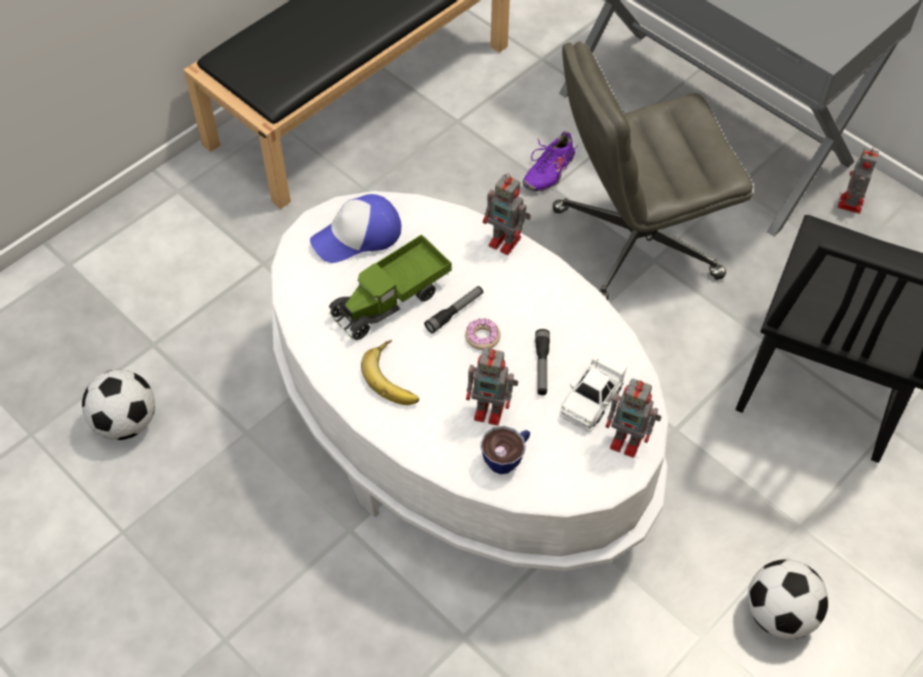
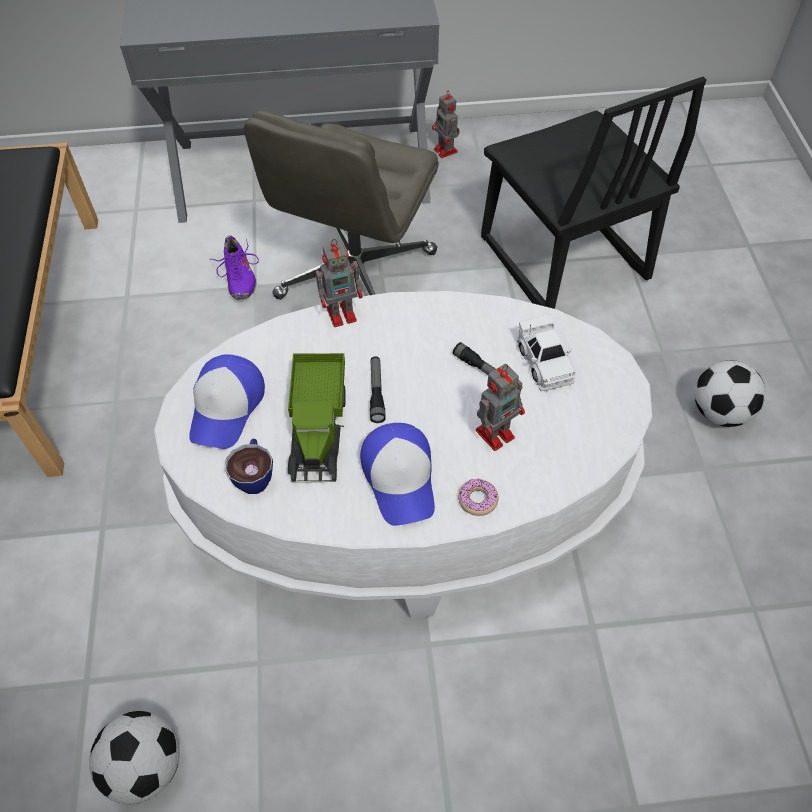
camera: 50 degrees left, 0 degrees up
(395, 377) = (400, 478): banana -> cap
(482, 337) = (419, 391): donut -> donut (477, 500)
(507, 457) = (551, 452): cup -> cup (254, 475)
(628, 441) = (602, 365): toy robot -> none

